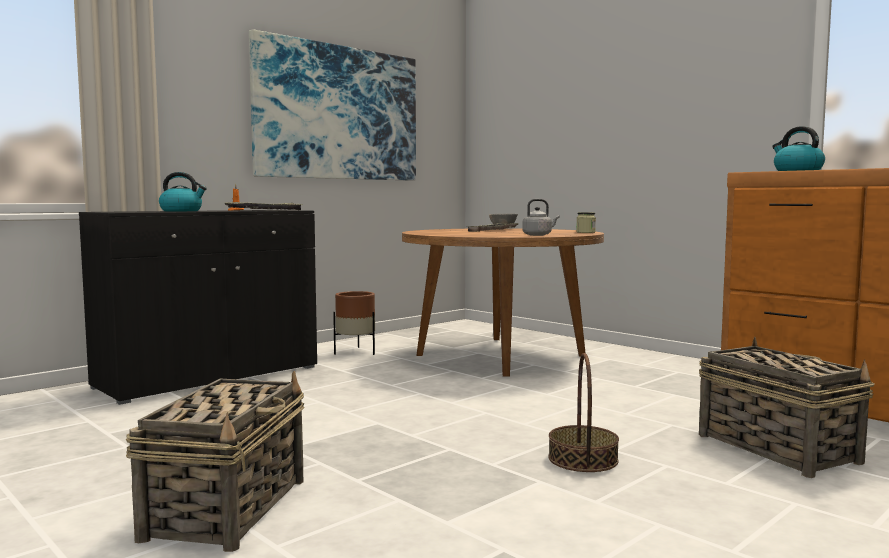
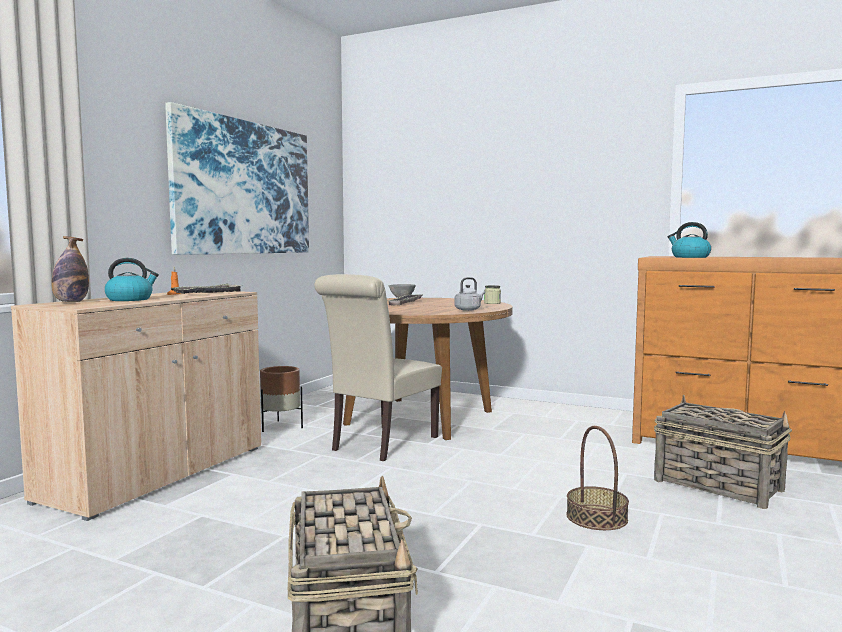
camera: 20 degrees left, 0 degrees up
(130, 211) = (71, 302): none -> bottle
(210, 377) = (157, 473): black cabinet -> beige cabinet
(432, 374) = (380, 445): none -> beige chair

